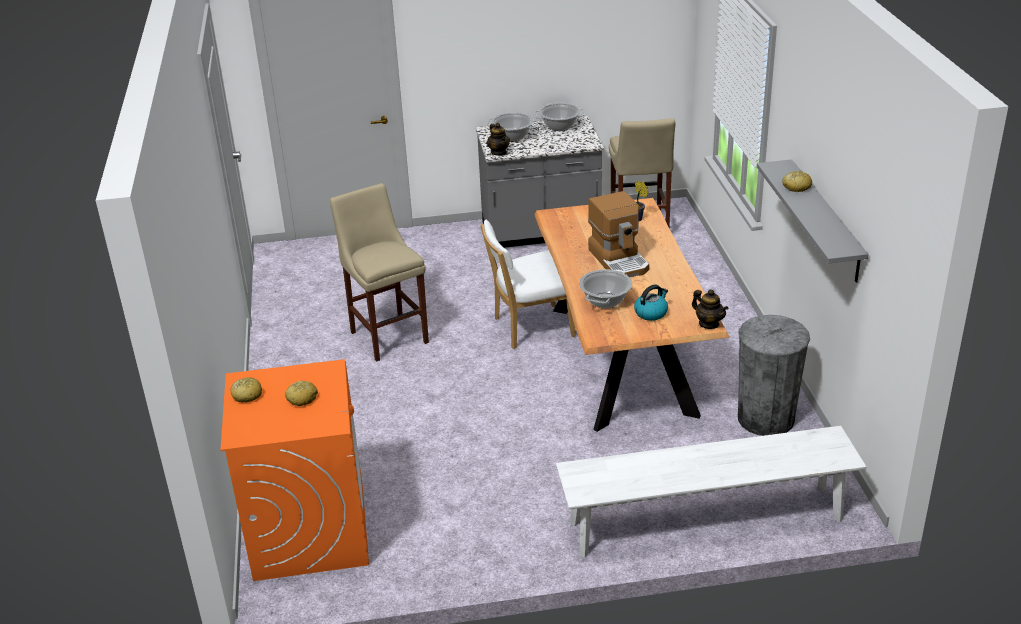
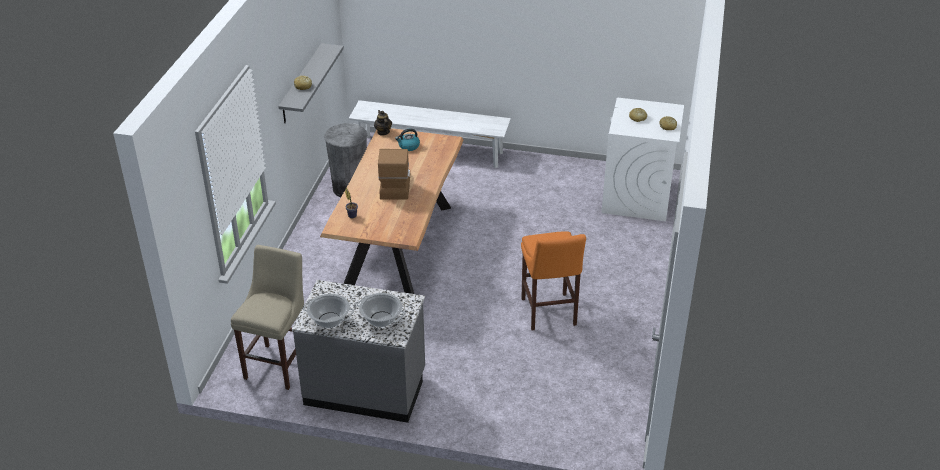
camera: 160 degrees left, 5 degrees up
(309, 530) = (637, 198): orange washing machine -> white washing machine
(388, 335) = (549, 314): beige stool -> orange stool
(499, 152) = (408, 300): teapot -> none
(529, 328) = (442, 289): white chair -> none
(605, 301) = (428, 160): cooking pot -> none

